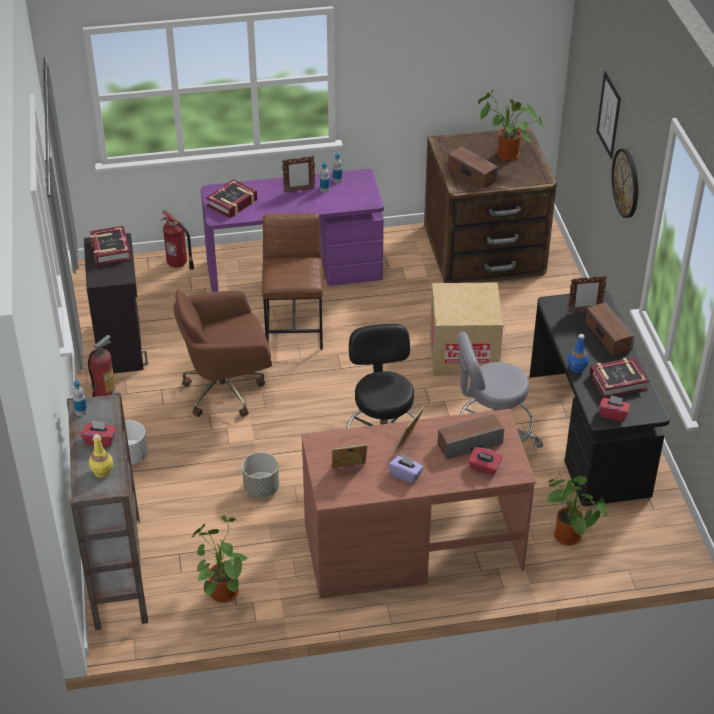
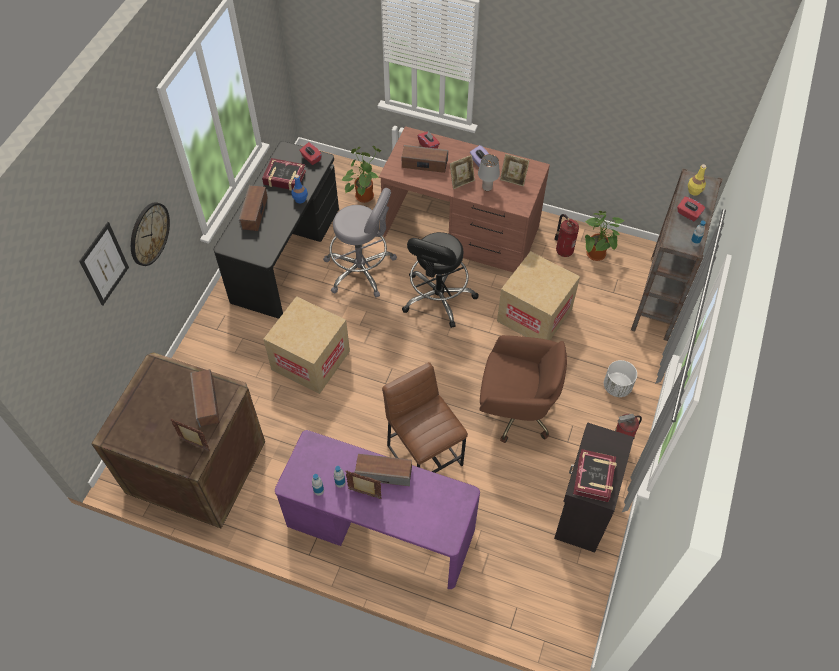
camera: 150 degrees left, 15 degrees up
(178, 264) = (483, 600): fire extinguisher -> fire extinguisher (563, 250)
(232, 203) = (439, 509): book -> none
(261, 488) = (534, 315): grey planter -> cardboard box
(294, 206) = (384, 473): none -> speaker
(294, 328) = (424, 454): brown chair -> brown chair turned 120 degrees clockwise
(374, 447) = (487, 187): none -> grey table lamp
(505, 155) = (153, 413): potted plant -> none
(584, 311) = (248, 240): picture frame -> picture frame (195, 445)

